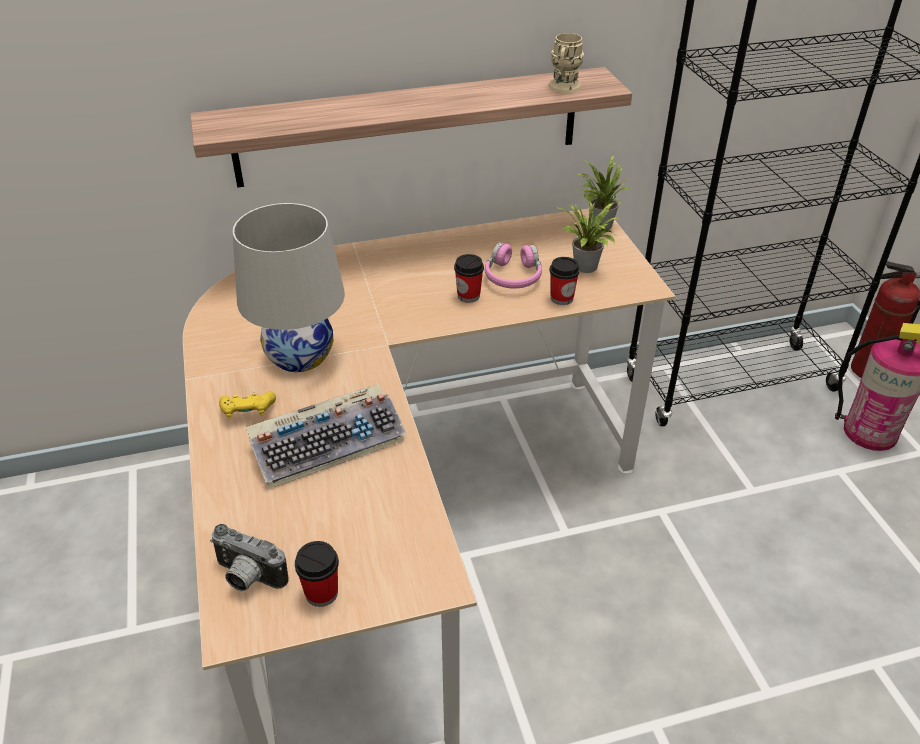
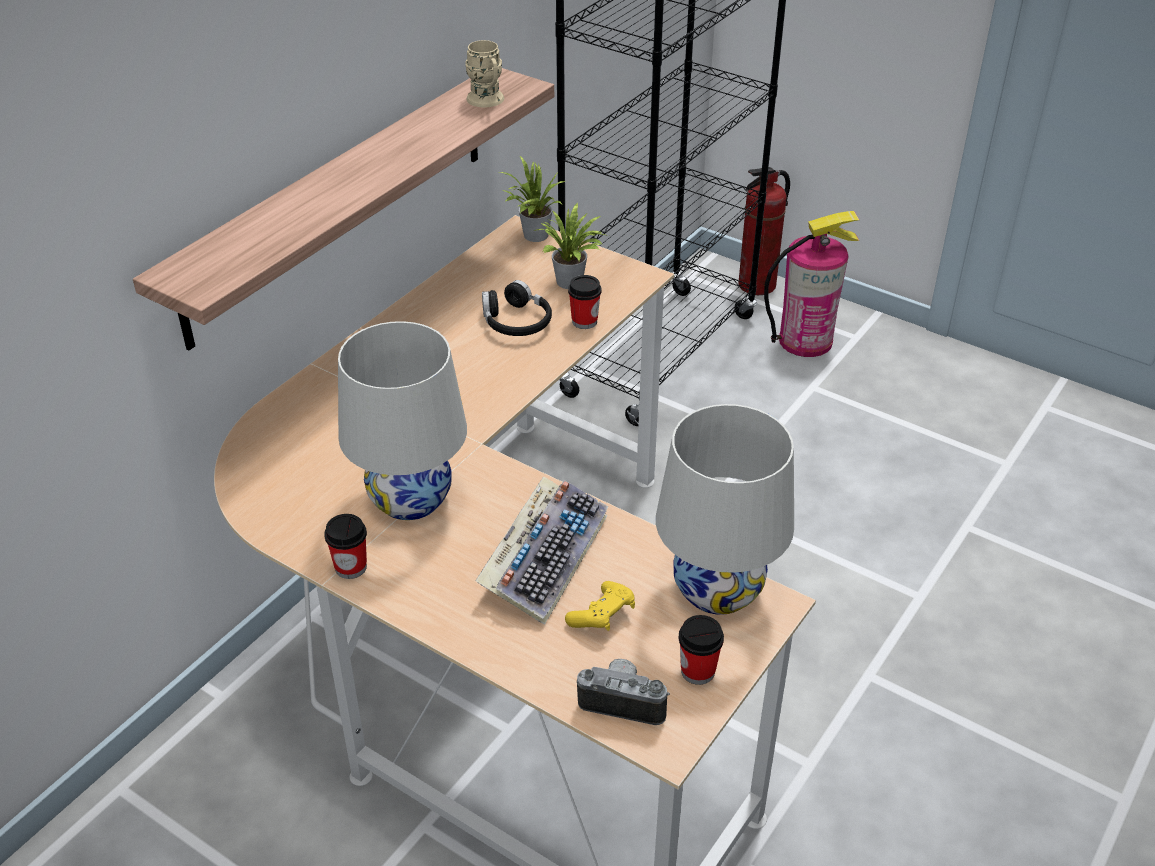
camera: 40 degrees left, 0 degrees up
(247, 578) = (624, 701): camera -> camera turned 150 degrees counterclockwise
(248, 413) = (433, 576): yellow game controller -> yellow game controller (602, 617)
(412, 543) = (718, 590): none -> white table lamp
(468, 295) = (498, 360): cup -> cup (351, 567)
(513, 276) = (516, 322): pink headphones -> black headphones

